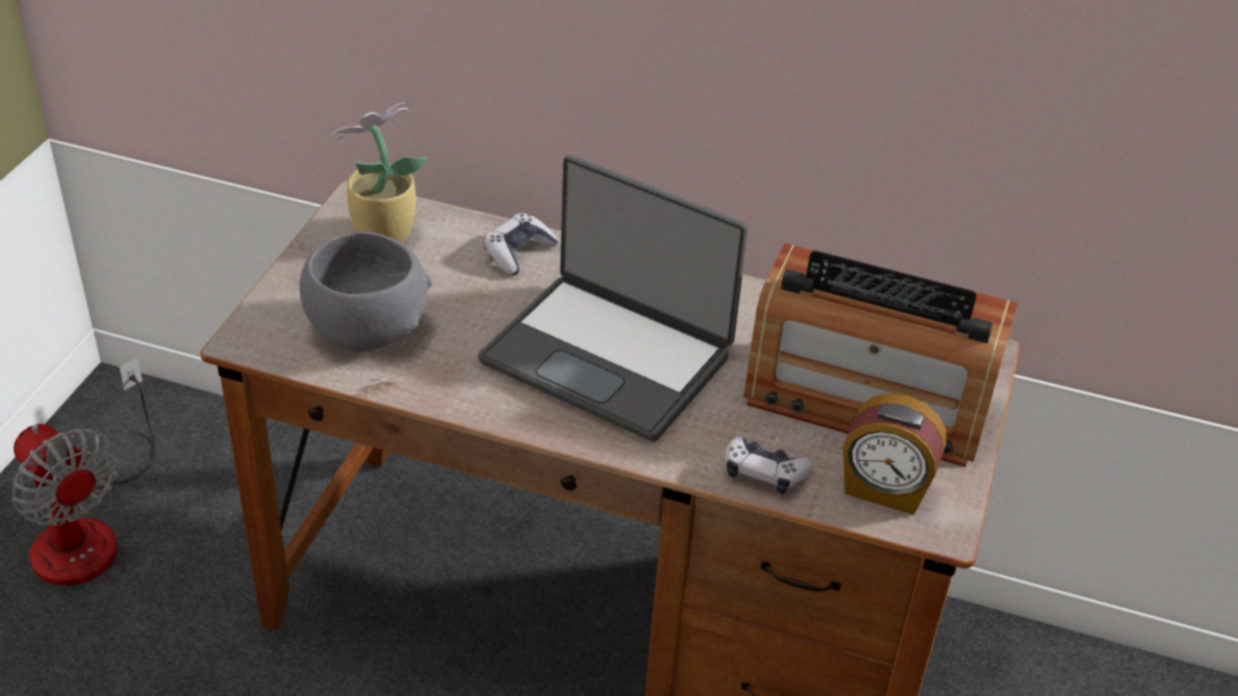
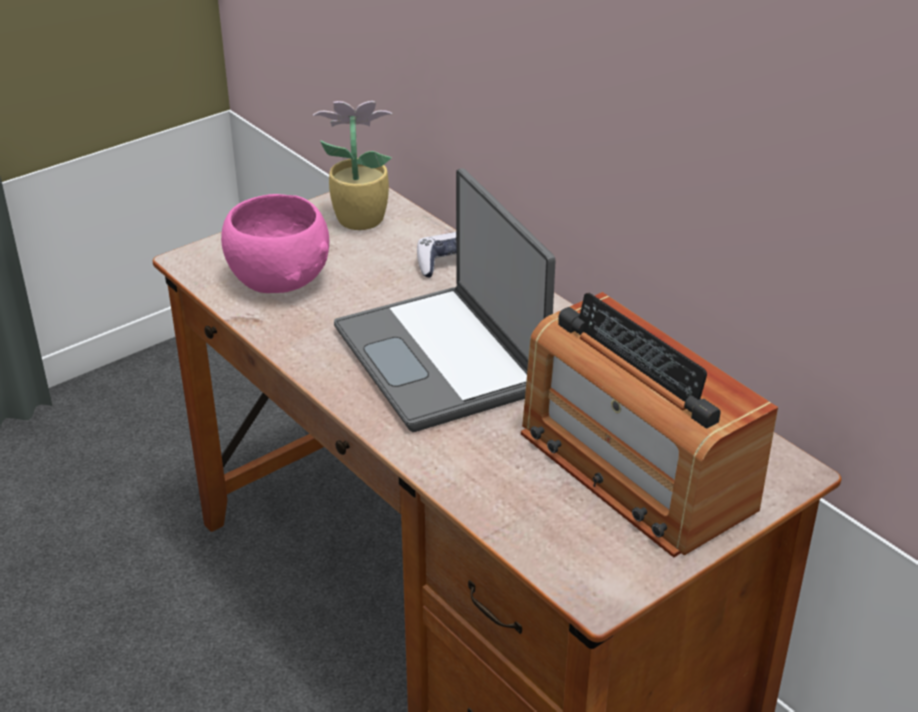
camera: 35 degrees right, 5 degrees down
(88, 529) = (150, 413): fan -> none
(366, 328) = (280, 278): grey bowl -> pink bowl
(763, 473) = (480, 490): game controller -> none
(884, 490) = (574, 545): alarm clock -> none

